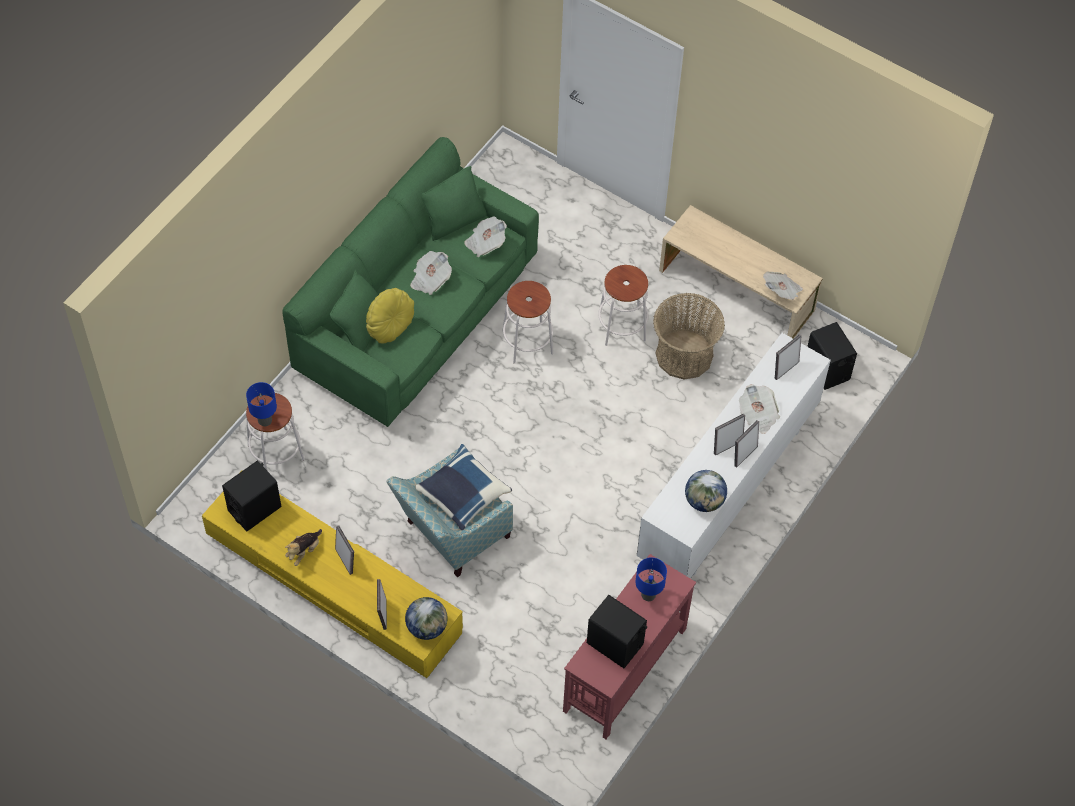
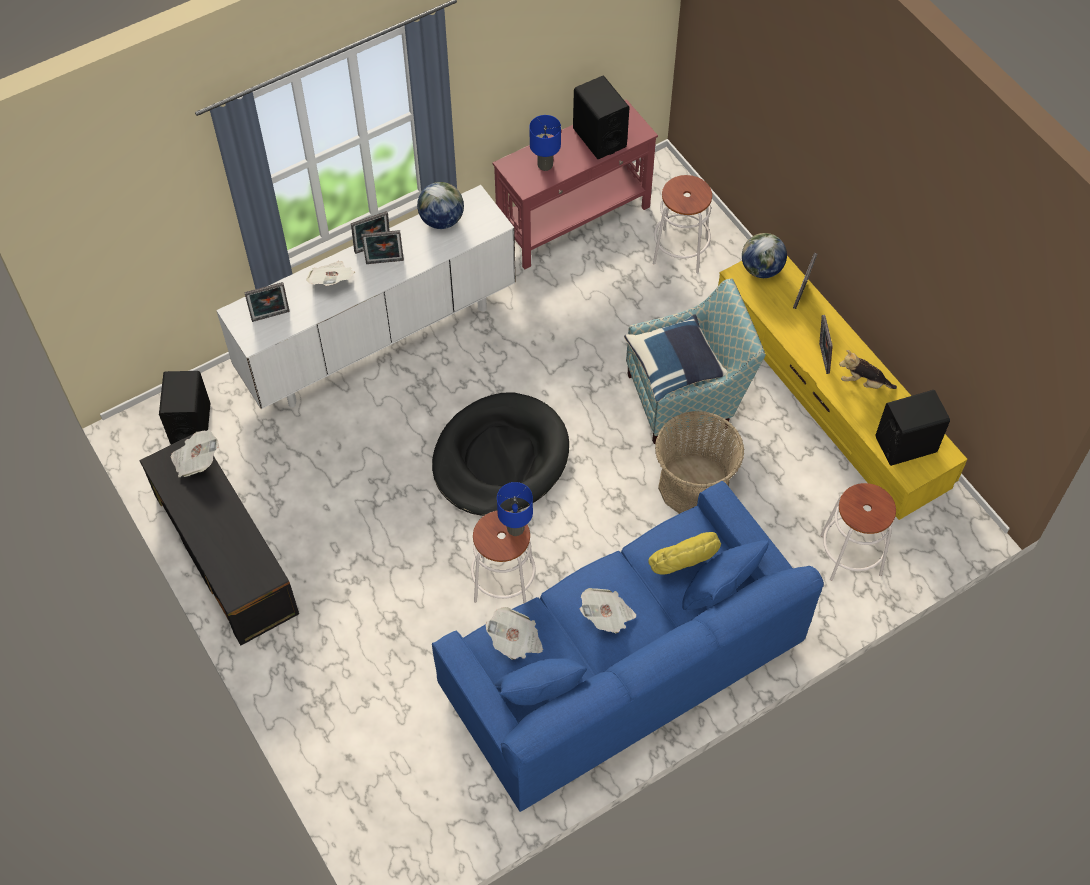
camera: 155 degrees left, 0 degrees up
(264, 421) = (876, 496): blue table lamp -> blue table lamp (516, 529)
(304, 551) = (863, 382): plush toy -> plush toy turned 135 degrees counterclockwise
(417, 315) = (620, 666): green sofa -> blue sofa
(577, 429) = (500, 458): none -> black dog bed
(622, 326) = (383, 559): white stool -> white stool (680, 250)
(684, 355) = (334, 498): basket -> basket (693, 485)
(738, 290) = (223, 553): beige bench -> black bench

